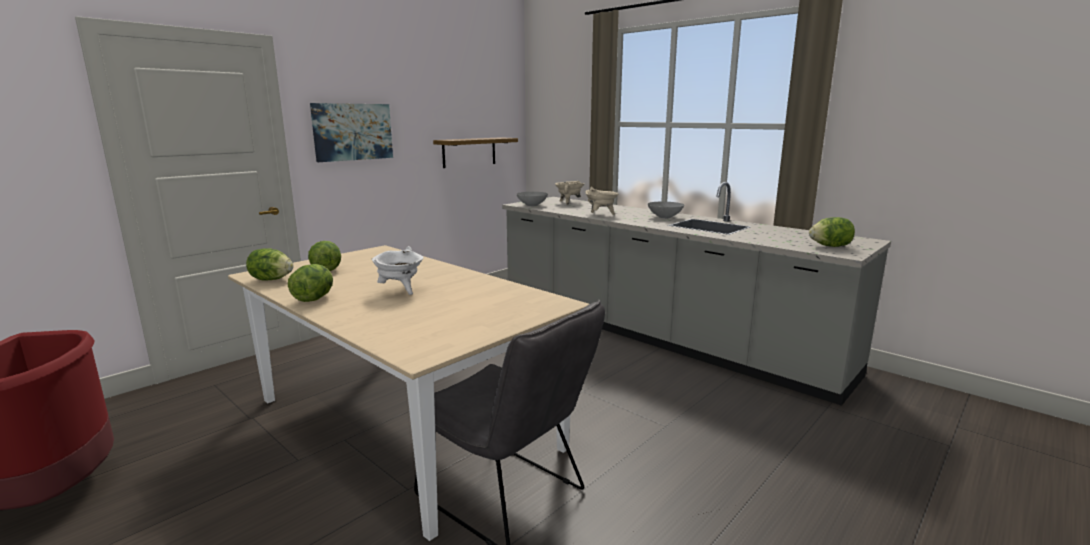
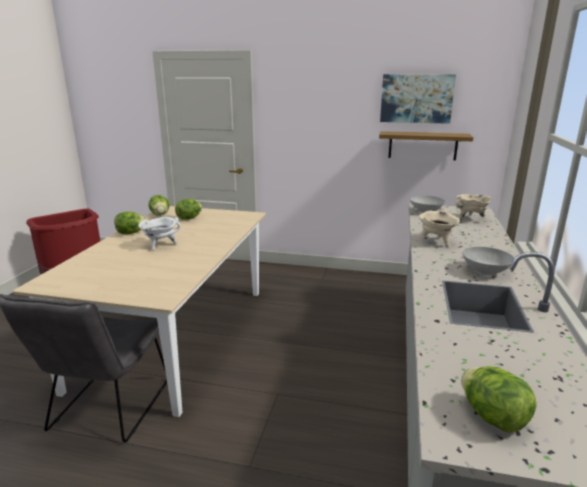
camera: 60 degrees right, 5 degrees up
(352, 132) = (303, 120): picture -> picture (416, 98)

